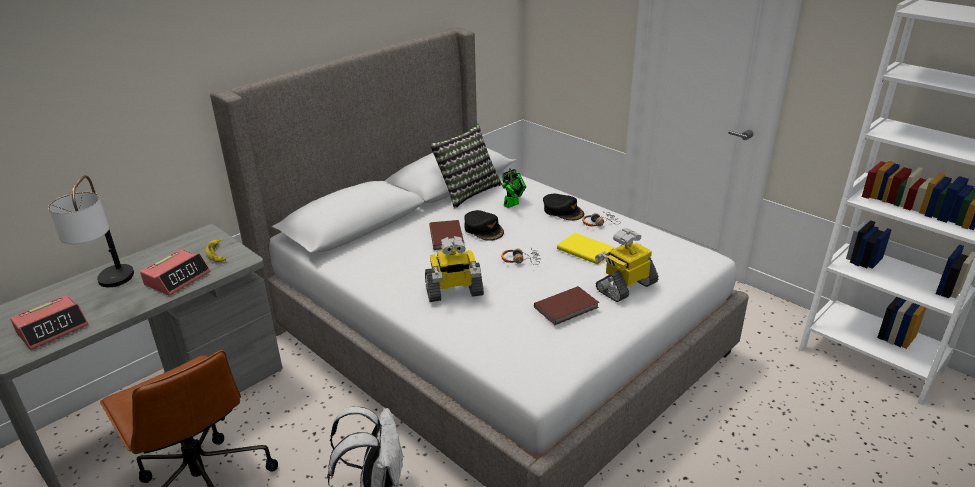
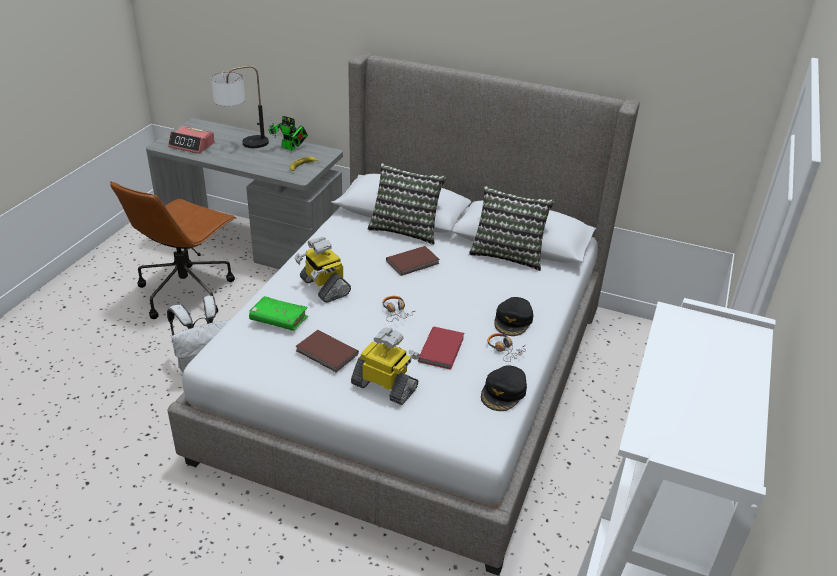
camera: 65 degrees right, 5 degrees up
(177, 278) = (264, 163): alarm clock -> none
(385, 229) = (406, 229): none -> pillow
(484, 229) = (439, 279): black cap -> black cap (504, 392)
(497, 327) = (278, 320): none -> green book
(513, 204) = (505, 286): toy robot -> toy robot (290, 148)
(585, 250) = (442, 349): yellow book -> red book

